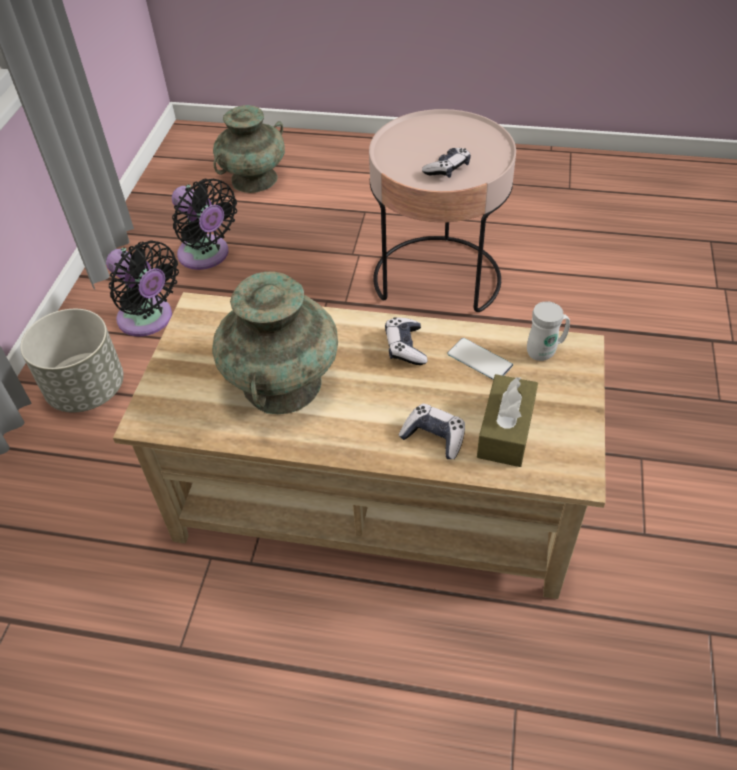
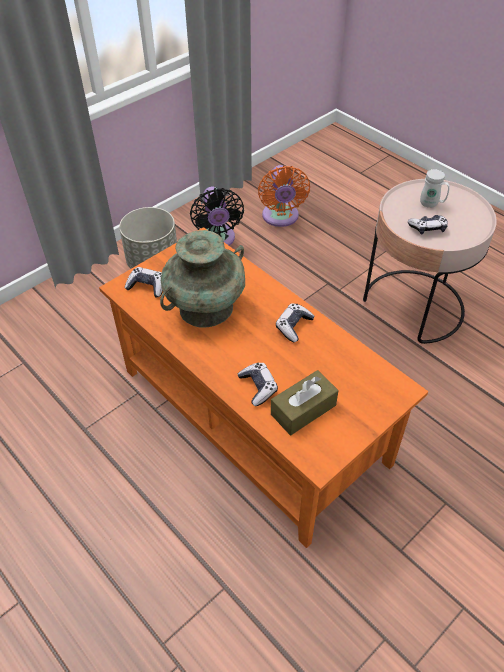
camera: 35 degrees right, 0 degrees up
(180, 400) = (147, 286): none -> game controller
(206, 256) = (280, 218): black fan -> orange fan
(254, 179) = (351, 182): turquoise vase -> none
(375, 495) = (253, 415): beige coffee table -> orange coffee table
(479, 360) = (330, 359): phone -> none
(545, 351) = (377, 378): white mug -> white mug (432, 204)

